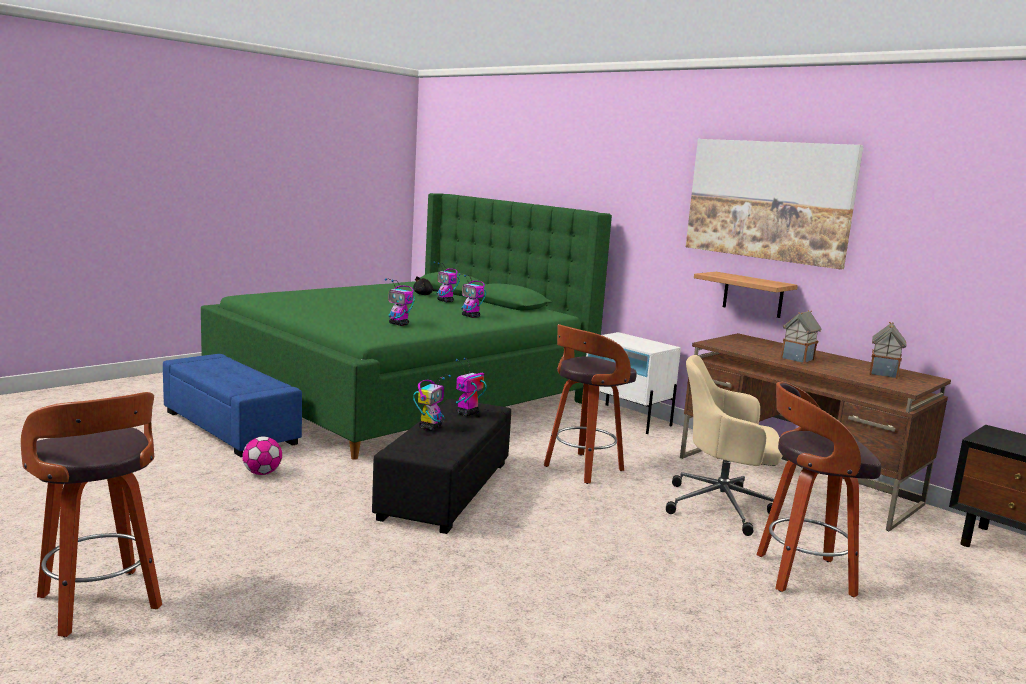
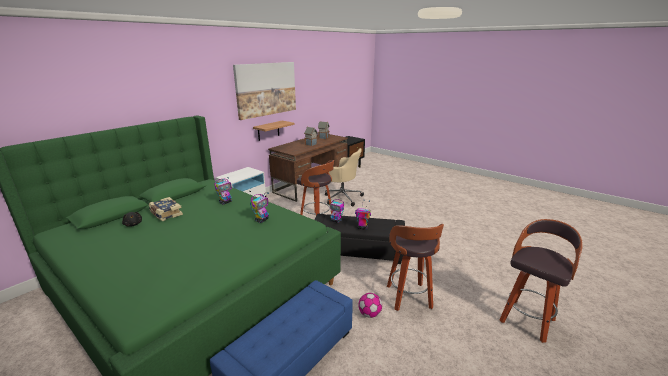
camera: 95 degrees left, 10 degrees up
(445, 301) = (165, 214): toy robot -> book
(722, 507) = (342, 197): beige office chair -> beige office chair turned 75 degrees counterclockwise
(801, 575) = (384, 191): stool -> stool (409, 298)

